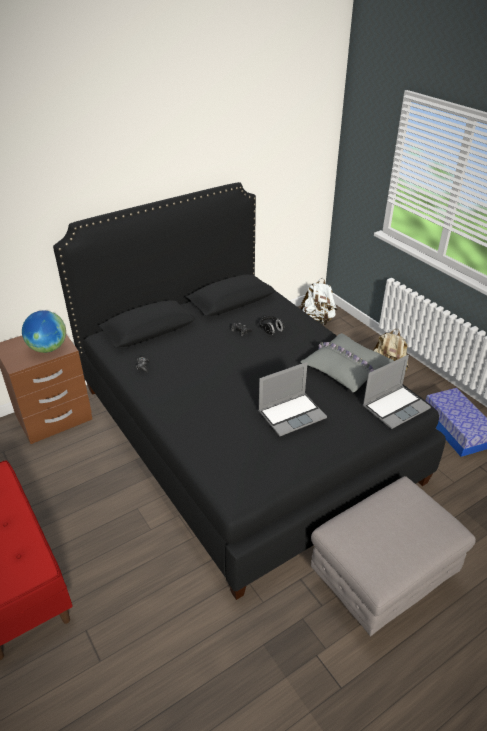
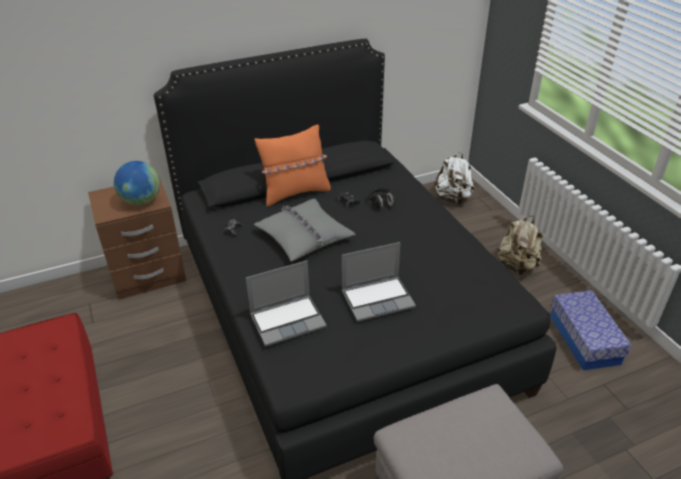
camera: 10 degrees right, 0 degrees up
(191, 327) = (295, 193): none -> orange pillow
(346, 368) = (453, 254): grey pillow -> grey pillow (304, 236)
(395, 407) = (499, 304): laptop -> laptop (288, 320)

